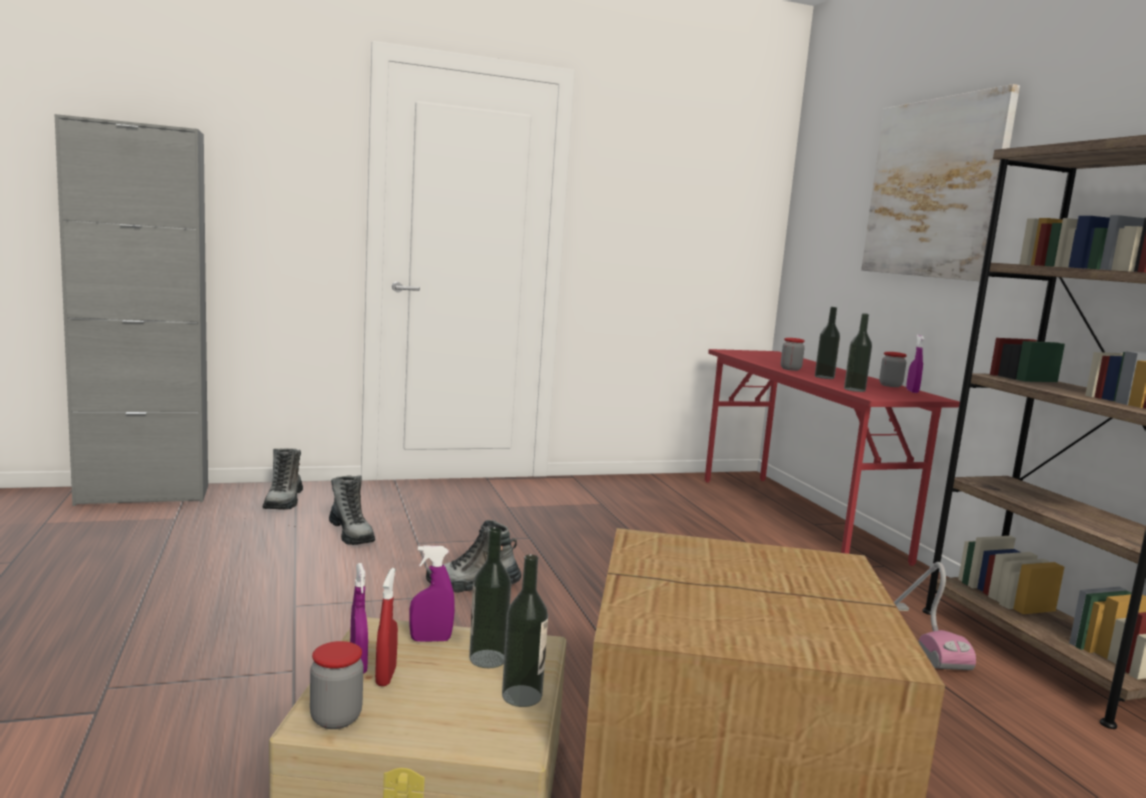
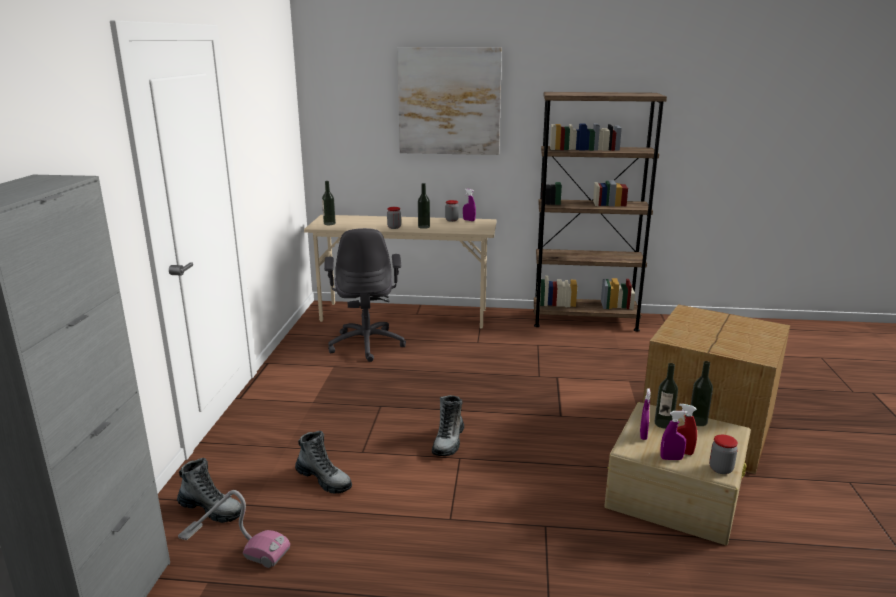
camera: 65 degrees left, 10 degrees up
(351, 534) = (324, 480): boot -> boot turned 45 degrees clockwise
(679, 510) = (367, 344): none -> grey office chair
(797, 518) = (405, 315): red desk -> beige desk
(854, 389) = (463, 230): bottle -> bottle (329, 223)
(920, 636) = (559, 336): vacuum cleaner -> vacuum cleaner (233, 545)

